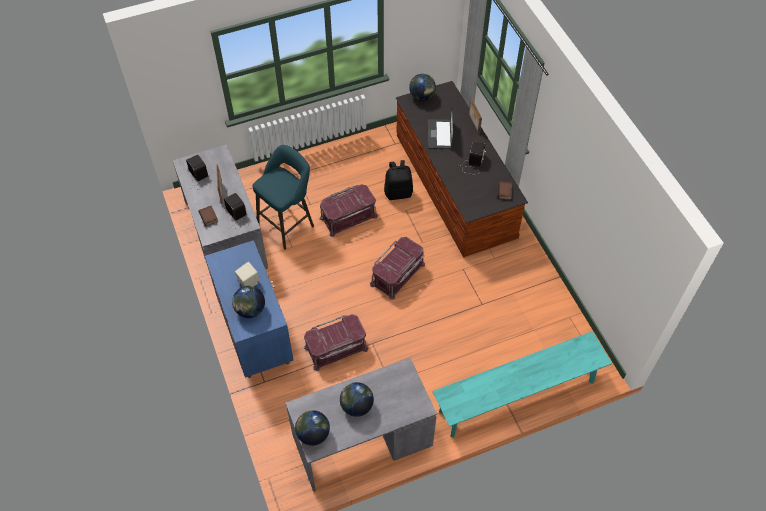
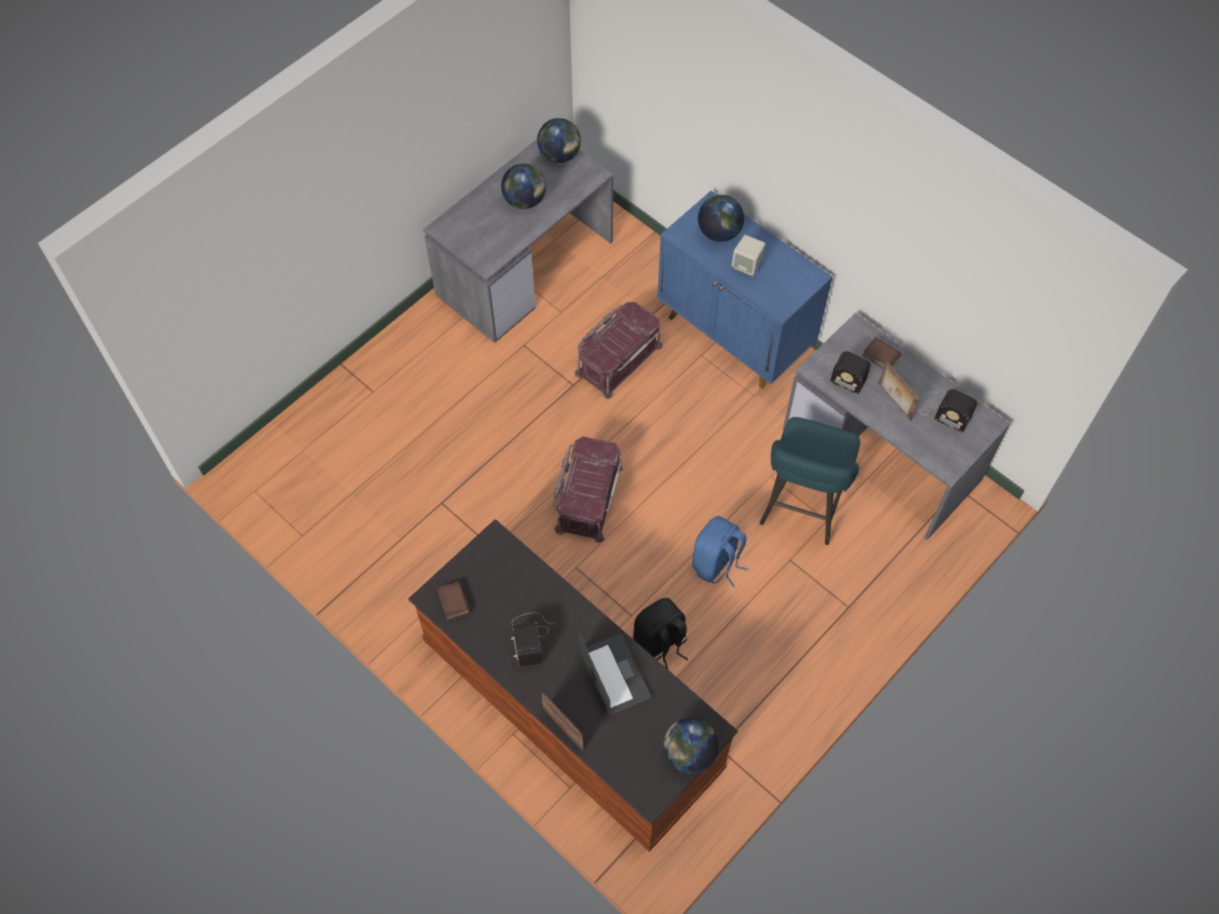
camera: 155 degrees right, 5 degrees up
(348, 216) = (717, 564): red storage box -> blue backpack
(517, 396) = (346, 392): turquoise bench -> none

